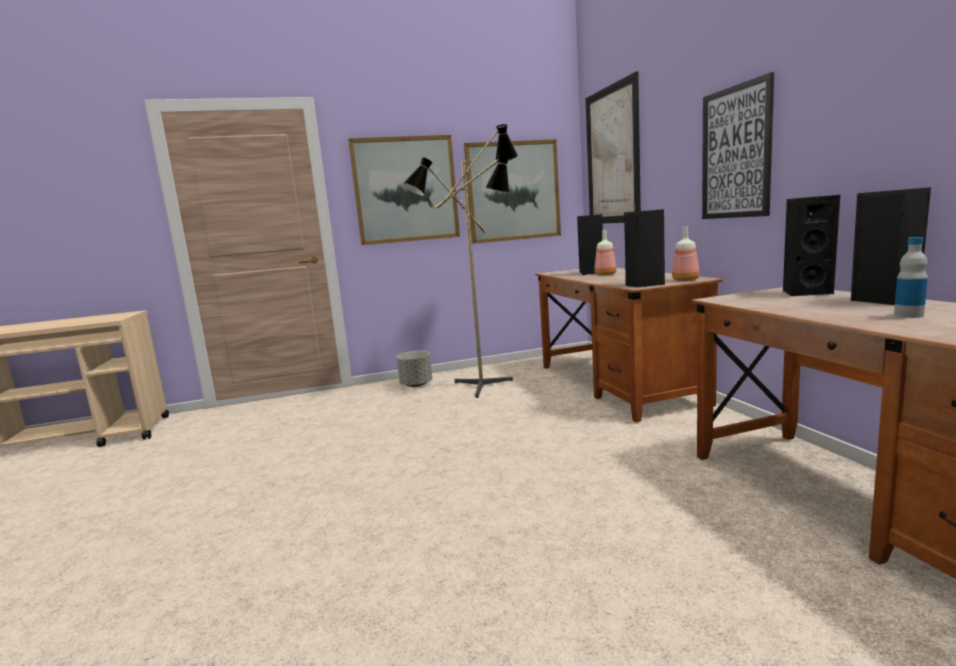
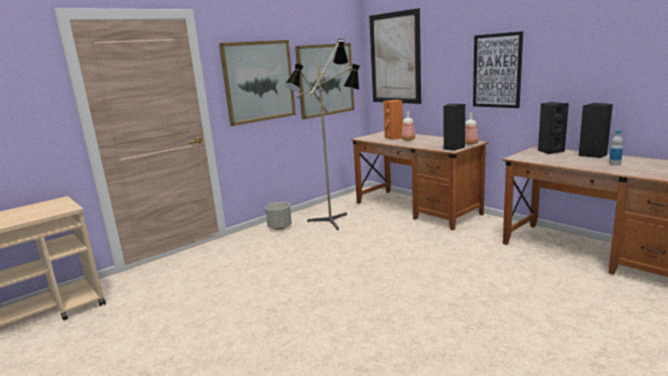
camera: 25 degrees left, 5 degrees up
(591, 273) = (394, 138): black speaker -> orange speaker

